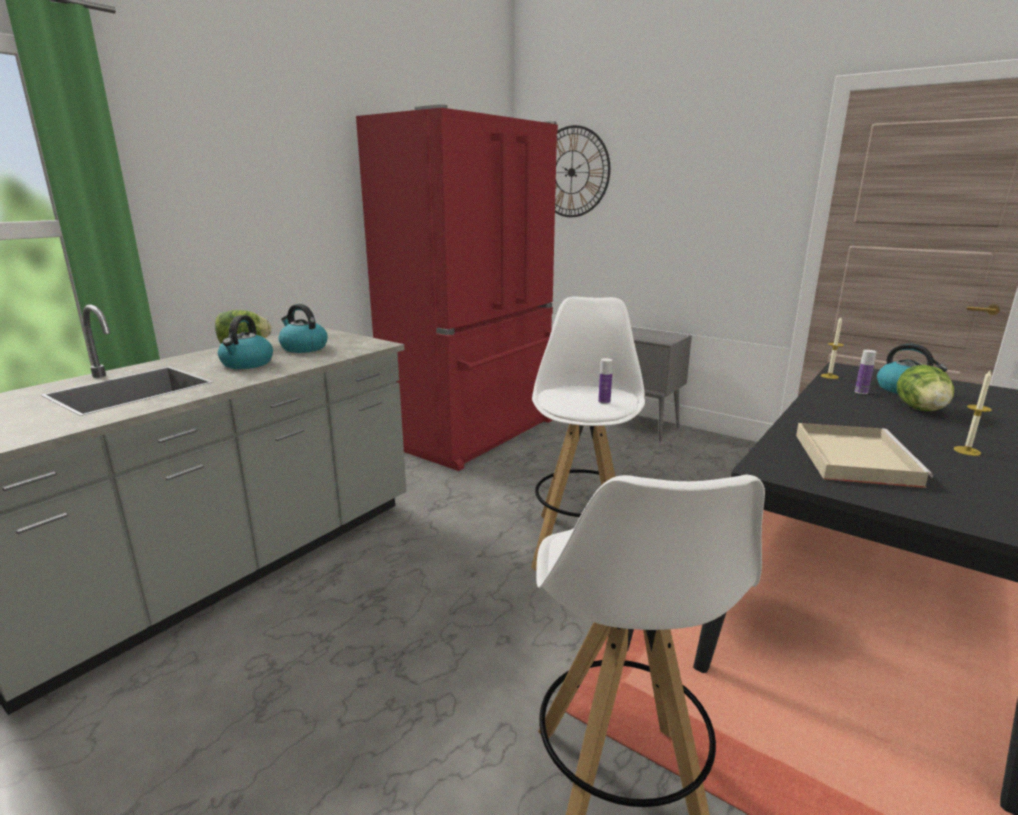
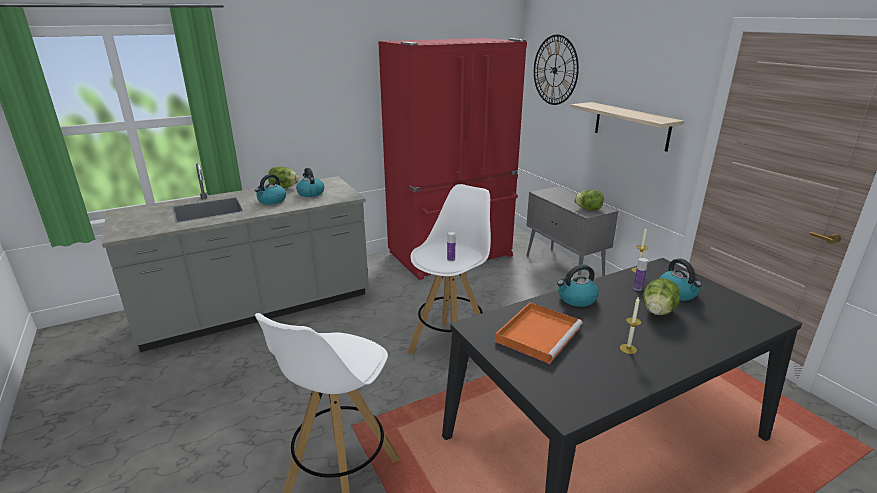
camera: 25 degrees right, 5 degrees up
(659, 337) = (588, 209): none -> lettuce
(699, 226) = (631, 126): none -> shelf
(823, 413) = (576, 299): none -> kettle
(853, 458) = (538, 333): beige tray -> orange tray

